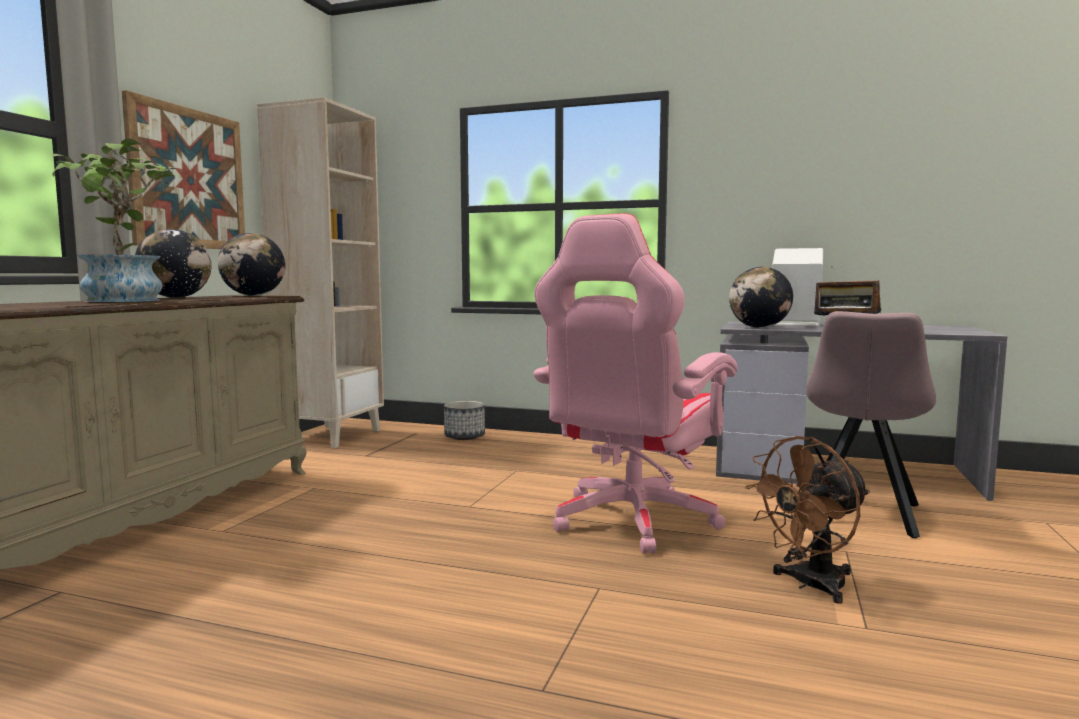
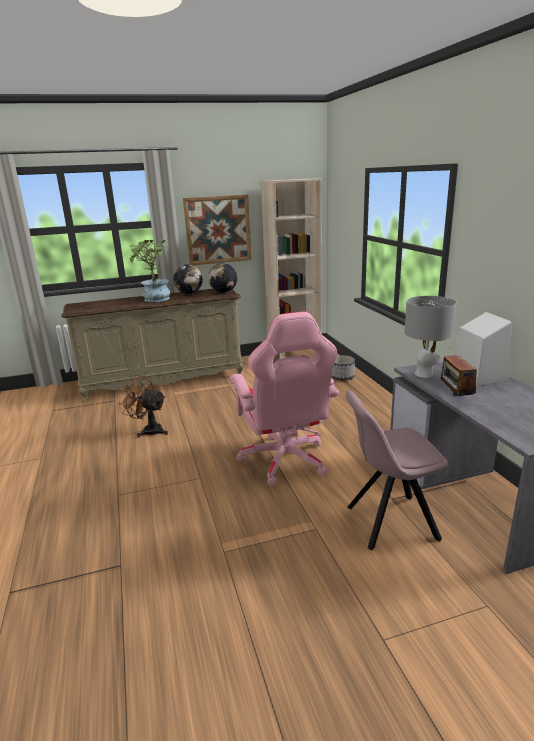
camera: 55 degrees right, 15 degrees up
(633, 519) = (284, 459): pink office chair -> pink office chair turned 105 degrees counterclockwise
(759, 327) = (424, 374): globe -> grey table lamp
(809, 585) = (256, 527): brown fan -> brown fan (148, 430)

